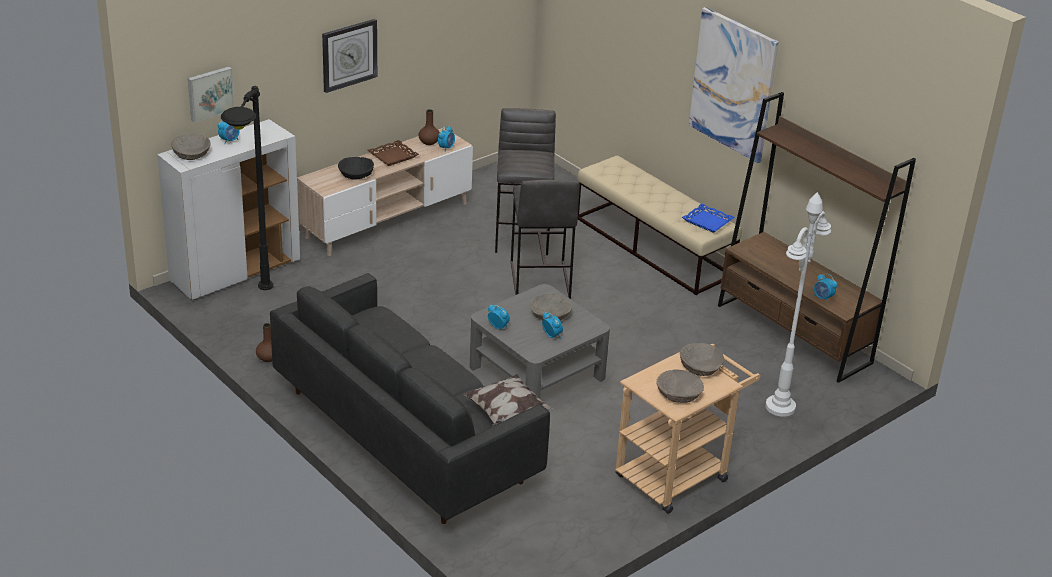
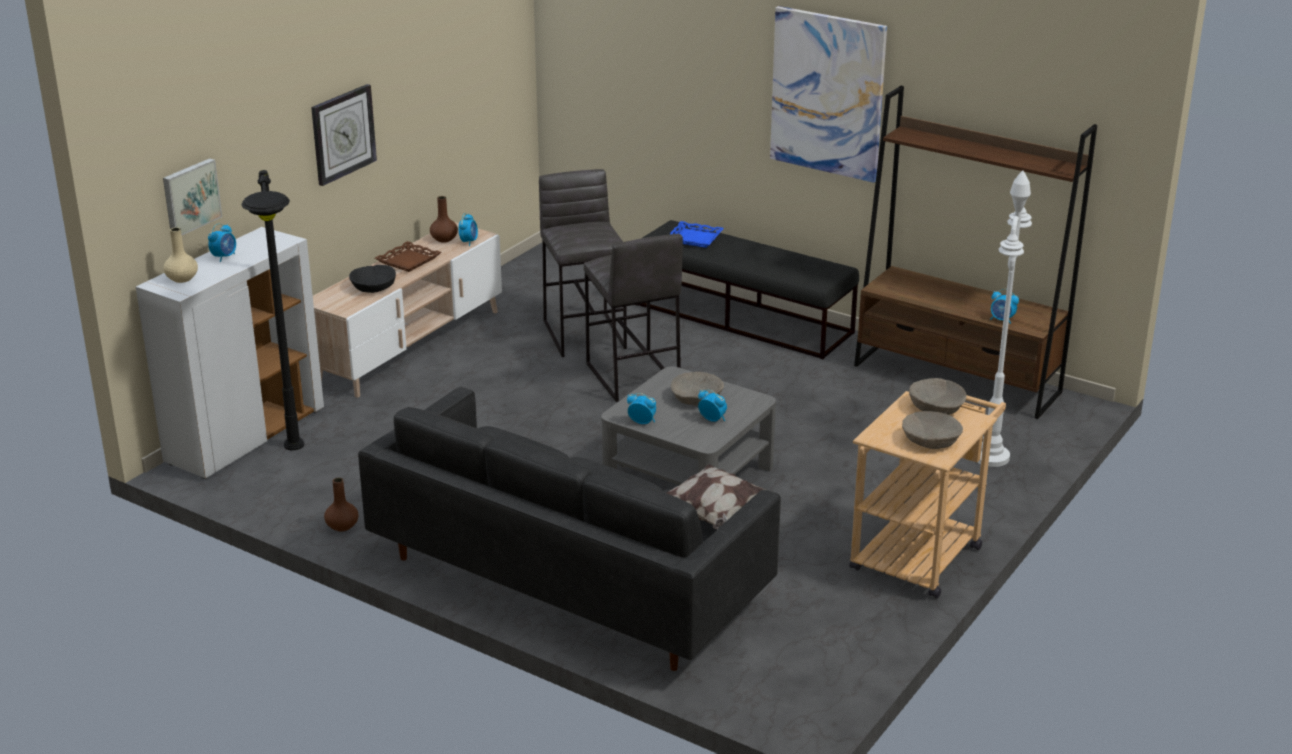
camera: 15 degrees left, 5 degrees down
(191, 153) = (182, 278): beige bowl -> beige vase
(653, 247) = (743, 318): beige bench -> black bench
(708, 221) = (818, 268): blue tray -> blue tray (694, 238)

